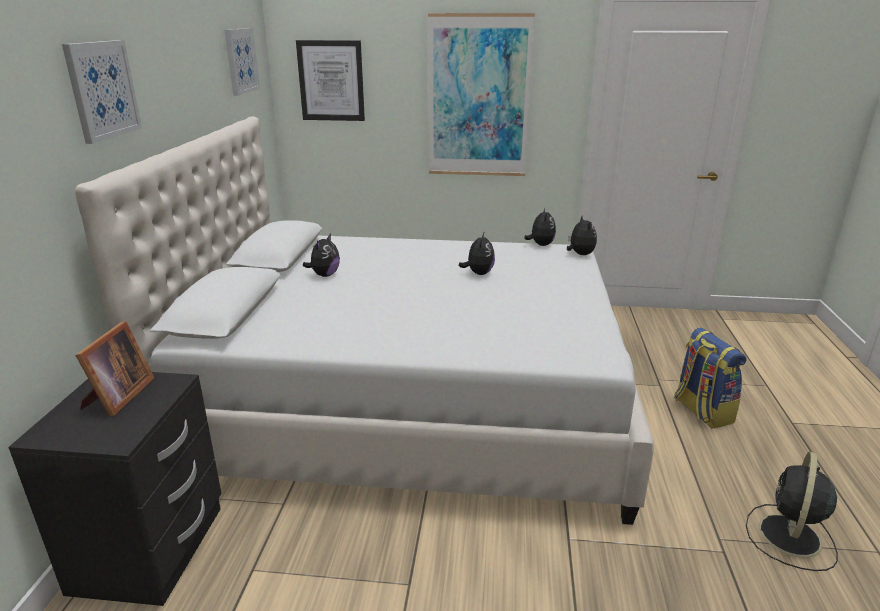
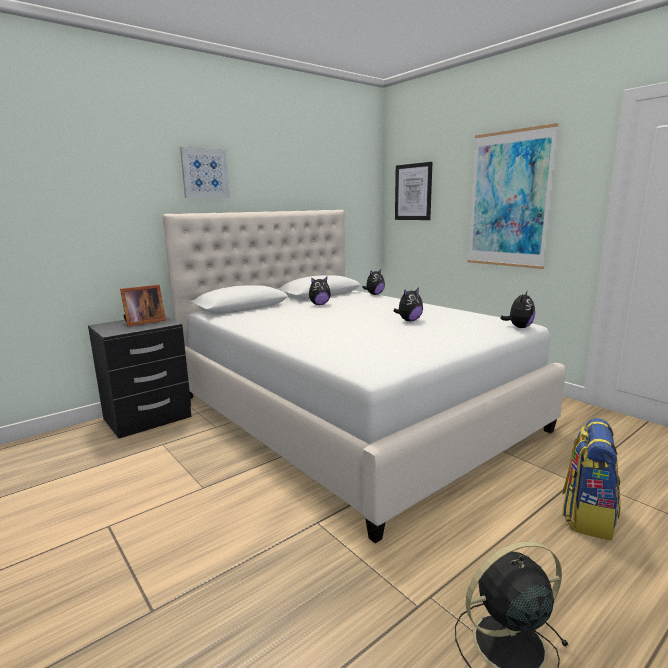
camera: 45 degrees right, 10 degrees down
(241, 61) = (346, 176): picture -> none
(540, 245) = (499, 317): plush toy -> plush toy (374, 294)

